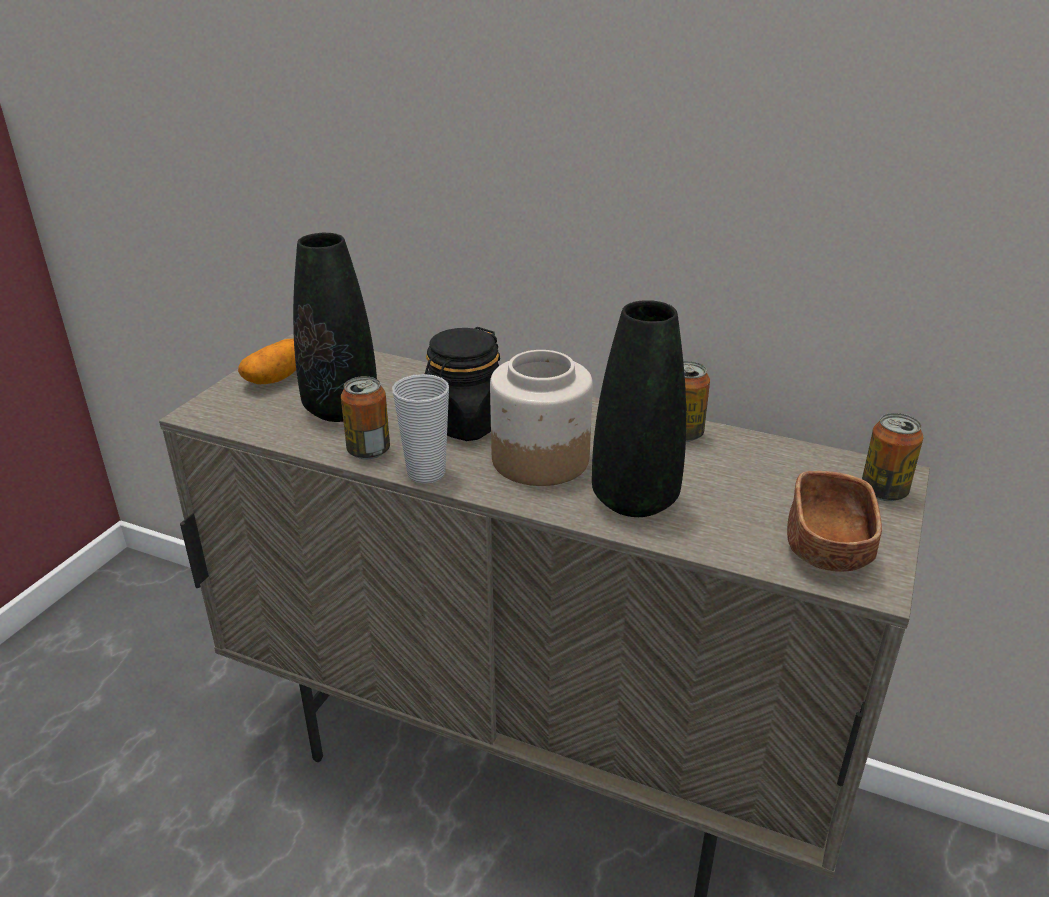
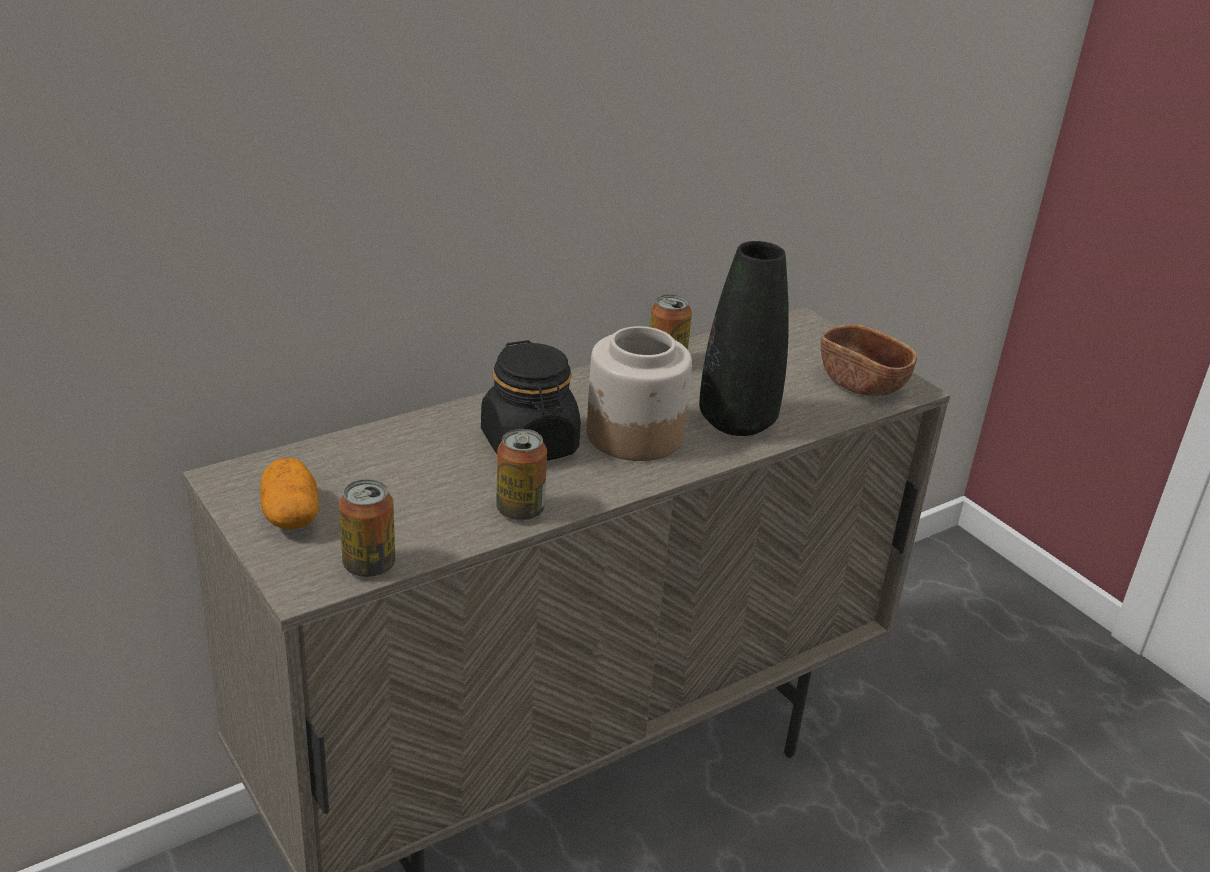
camera: 60 degrees left, 0 degrees up
(341, 409) = (417, 498): black vase -> none
(426, 473) = (595, 495): cup -> none
(883, 491) = (819, 334): can -> can (369, 565)

